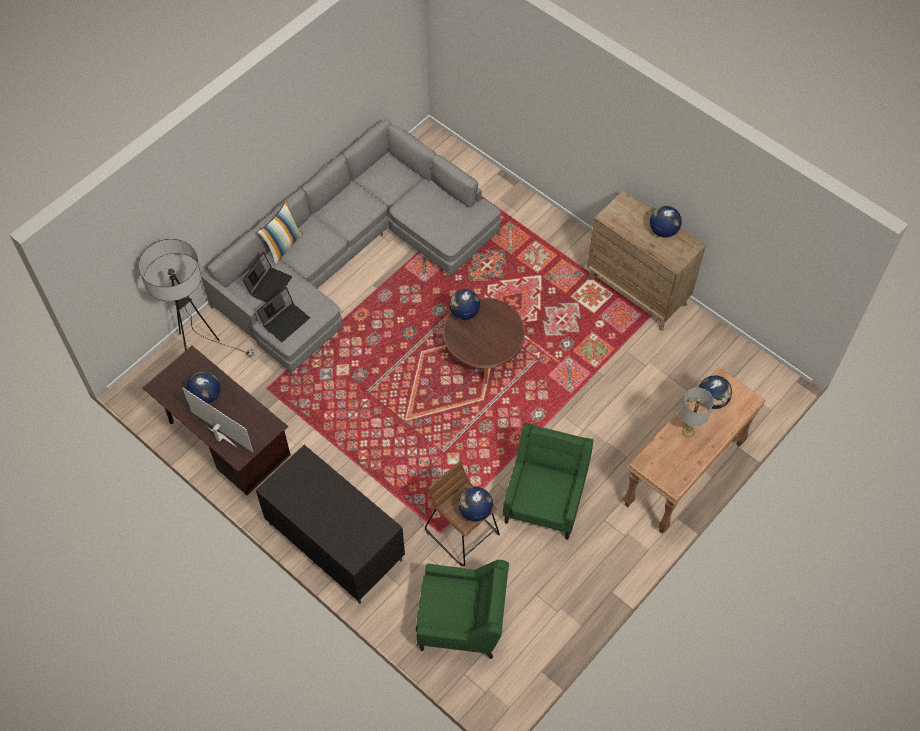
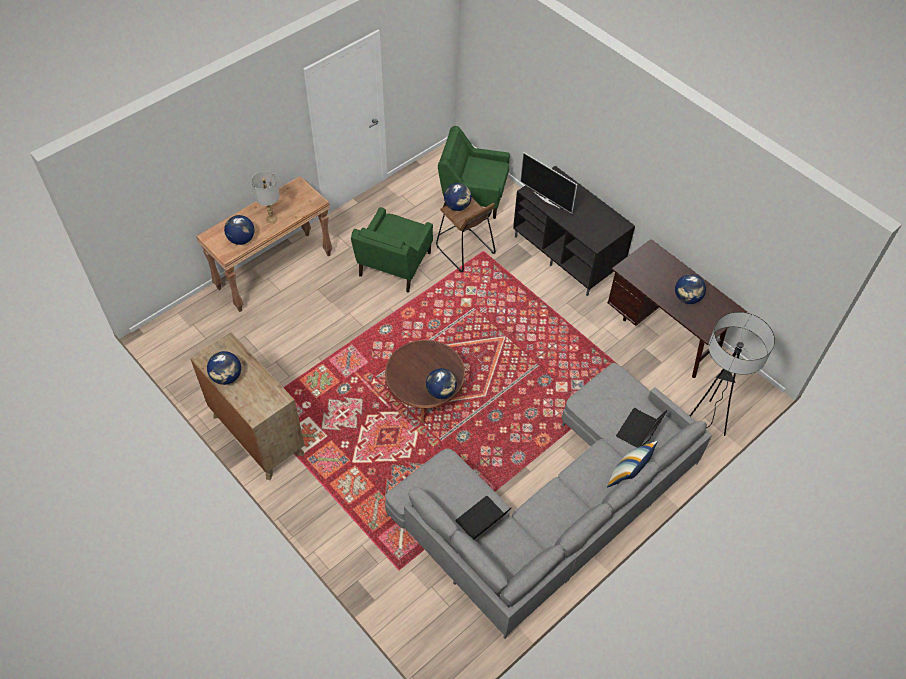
camera: 175 degrees left, 5 degrees down
(220, 437) = (669, 264): television -> television (547, 199)
(285, 320) = (619, 392): laptop -> laptop (482, 521)

